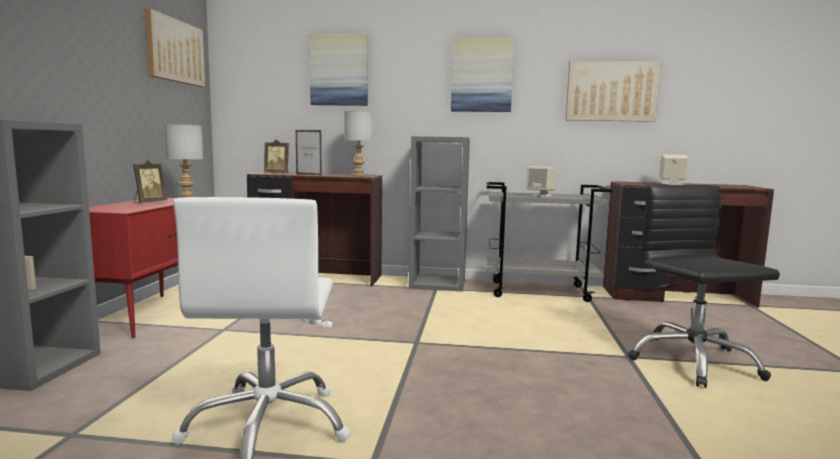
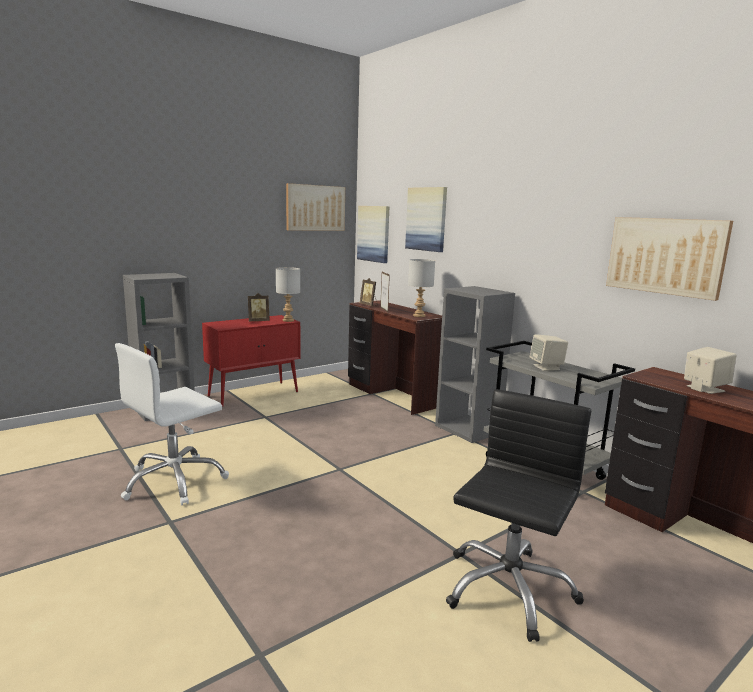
camera: 45 degrees right, 5 degrees up
(482, 75) = (531, 229): picture -> picture (374, 233)

